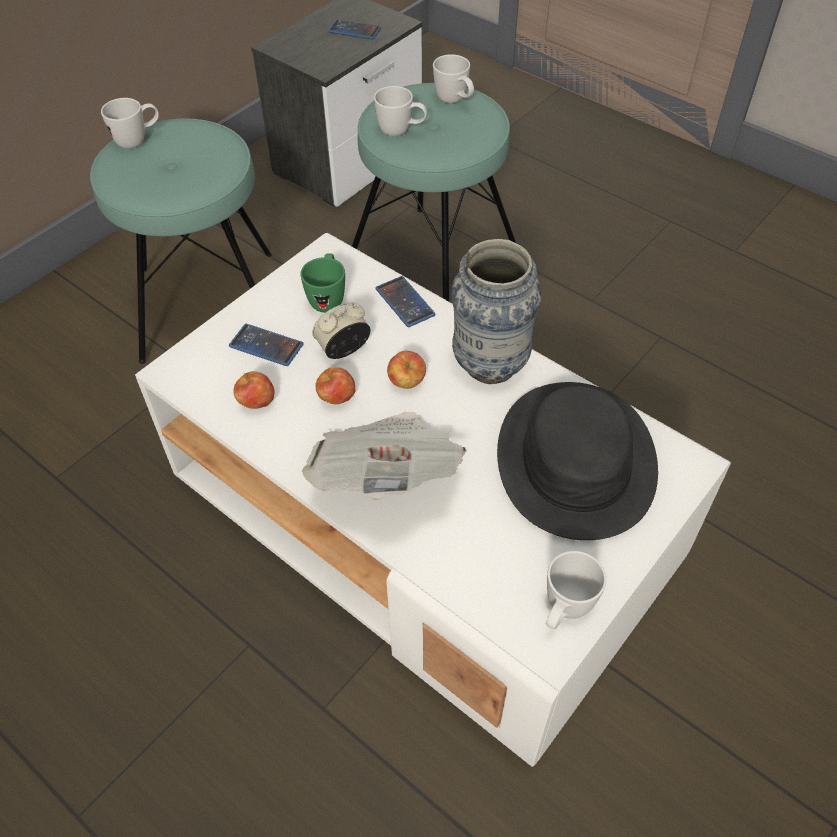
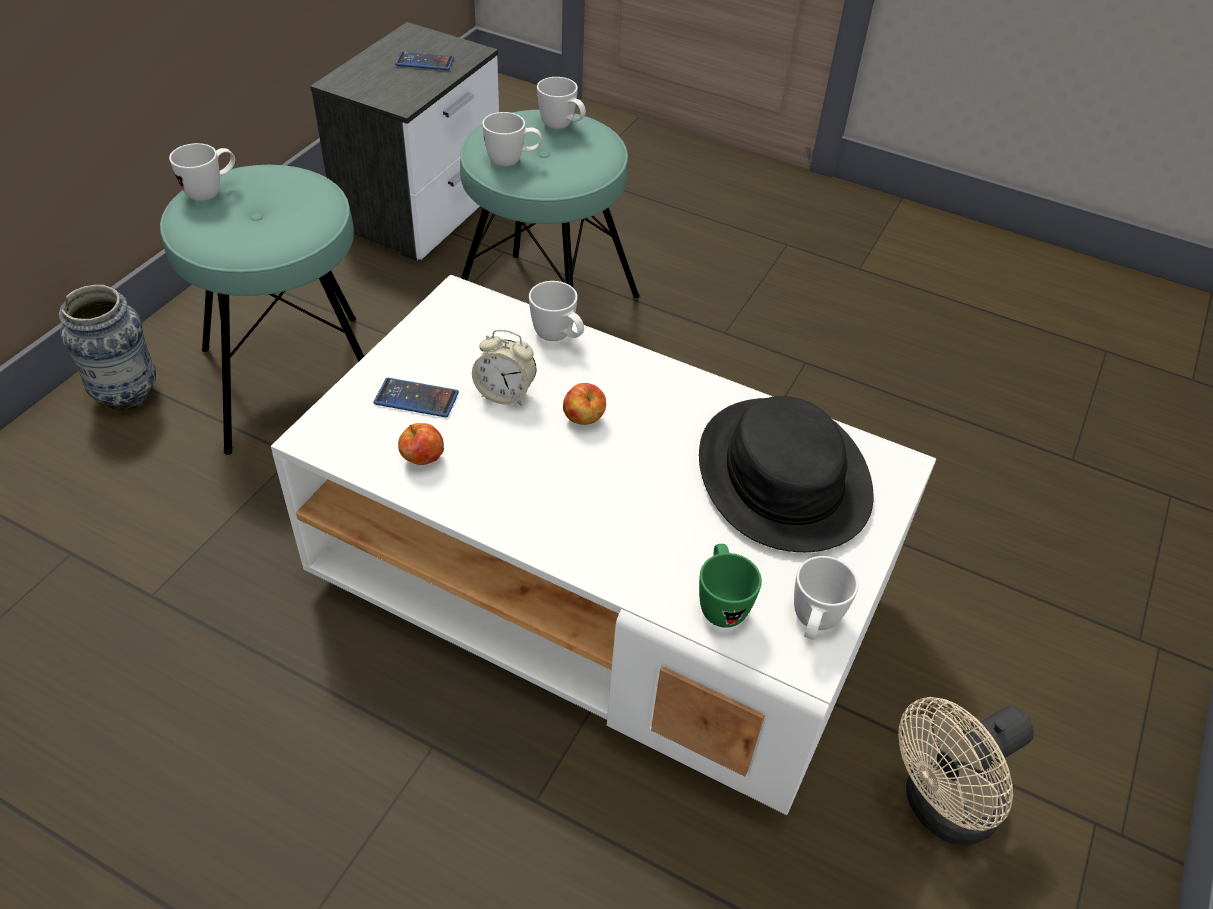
camera: 15 degrees left, 5 degrees down
(328, 298) = (472, 342): green mug -> green mug (721, 603)
(336, 398) = (511, 444): apple -> none
(343, 350) = (505, 394): alarm clock -> alarm clock turned 120 degrees counterclockwise
(387, 477) = (590, 517): newspaper -> none
(405, 302) = (559, 338): phone -> white mug
(490, 365) = (668, 392): vase -> vase (127, 396)
(685, 783) = (940, 809): none -> beige fan

